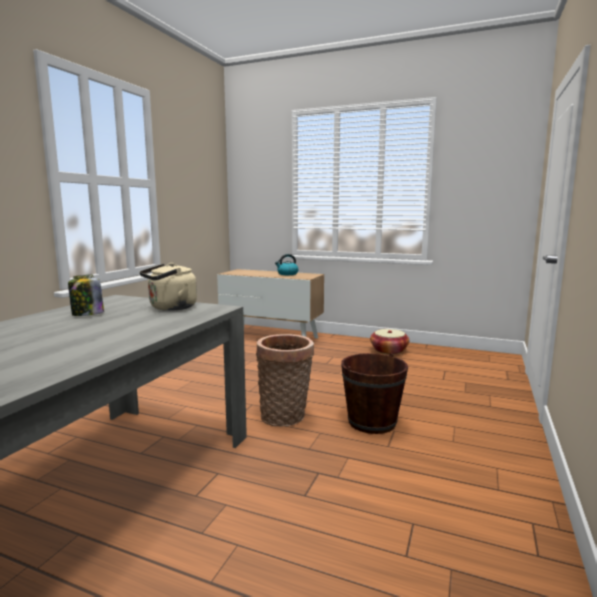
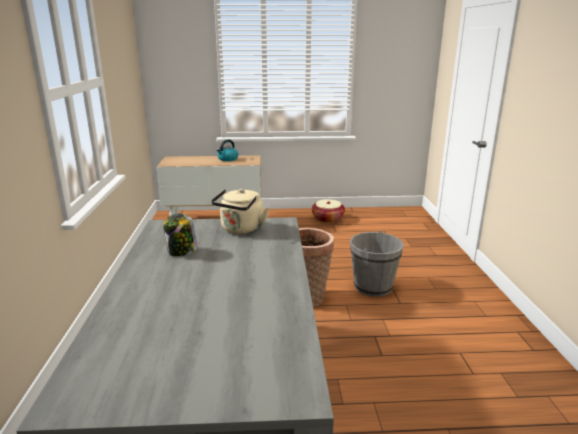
camera: 25 degrees left, 10 degrees up
(372, 422) = (373, 286): brown bucket -> grey bucket

